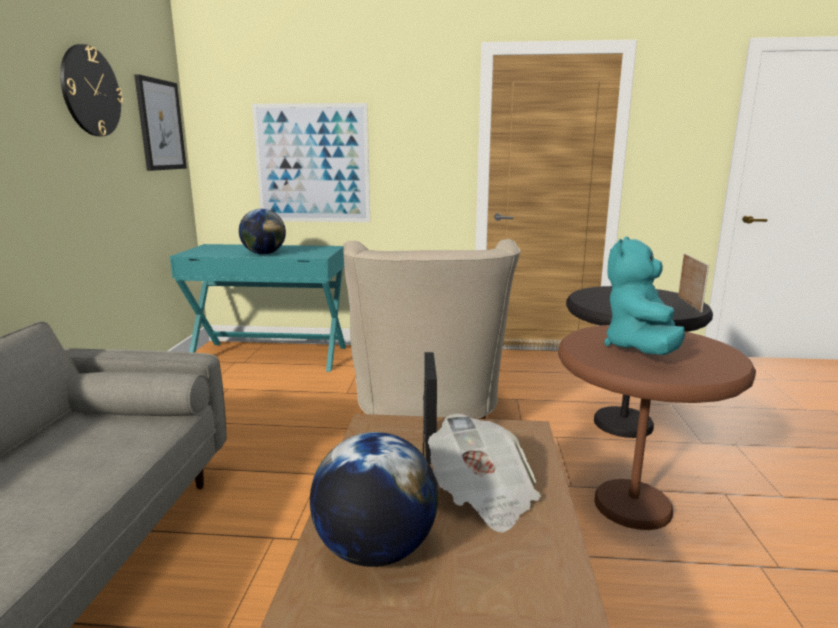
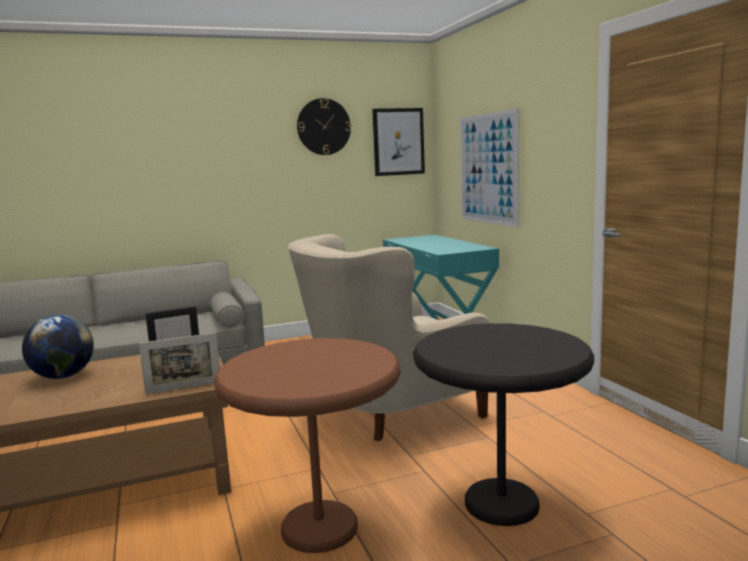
camera: 65 degrees right, 5 degrees down
(264, 254) = (424, 245): globe -> none
(482, 496) = (116, 386): newspaper -> none
(640, 349) = (305, 360): turquoise plush toy -> none
(689, 303) = (528, 365): picture frame -> picture frame (184, 388)

